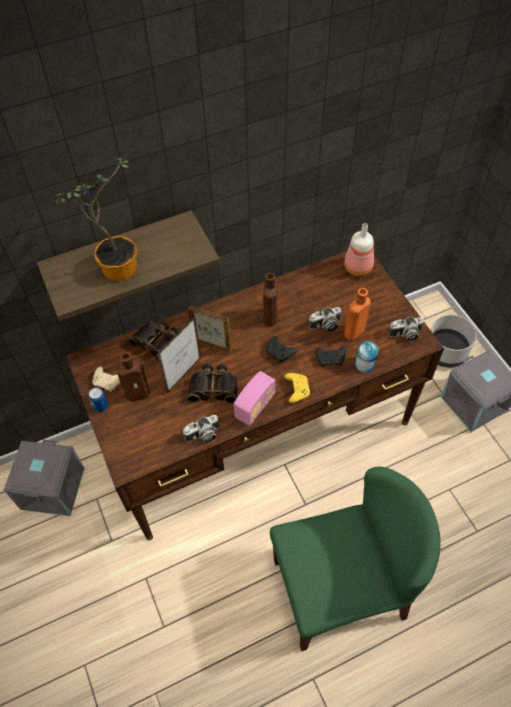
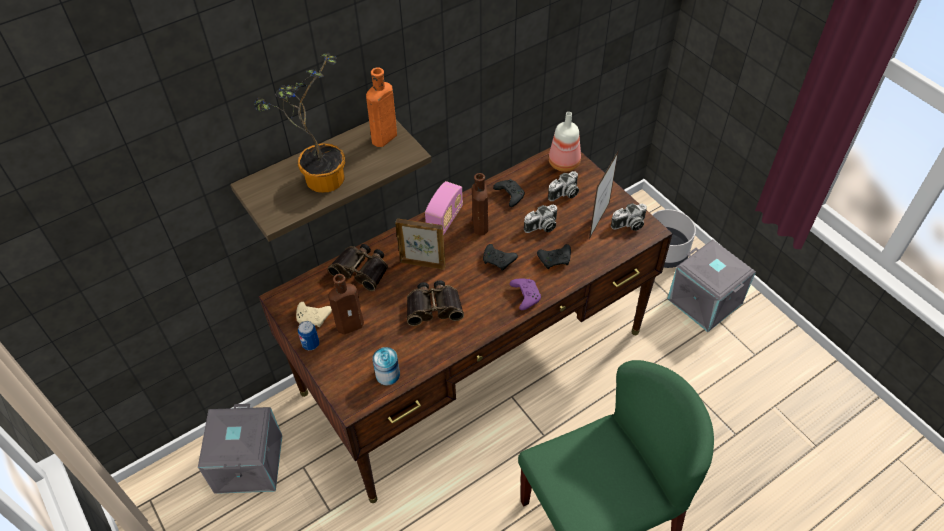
camera: 10 degrees left, 5 degrees down
(184, 375) = (398, 298): picture frame -> picture frame (599, 221)
(203, 436) = (433, 358): camera -> camera (564, 194)
(255, 406) = (483, 319): radio -> radio (445, 219)
(296, 389) = (525, 296): yellow game controller -> purple game controller
(302, 291) = (509, 195): none -> black game controller
(353, 333) = (573, 230): orange bottle -> orange bottle (383, 139)
(365, 364) = (592, 260): can -> can (387, 374)

